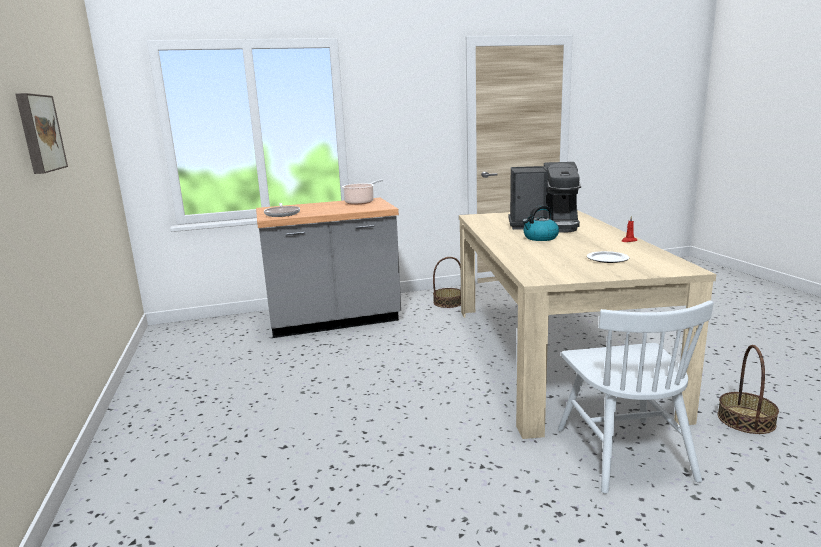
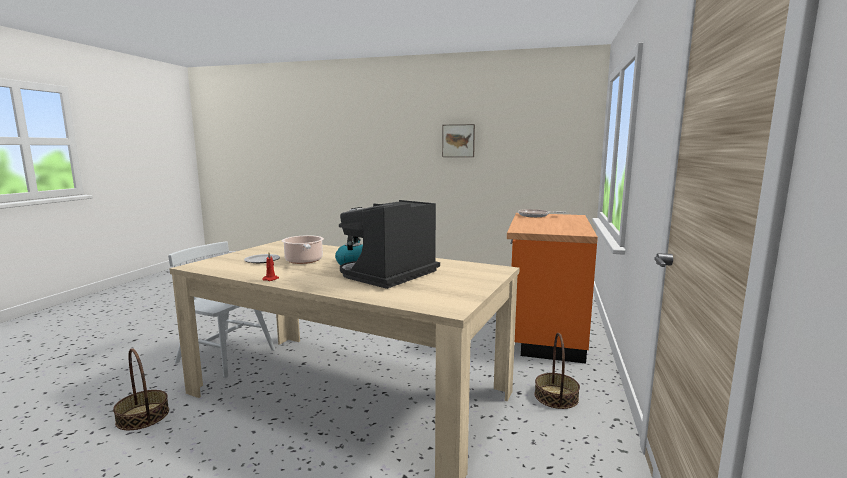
camera: 120 degrees right, 5 degrees down
(334, 321) = (544, 332): grey counter -> orange counter
(361, 202) = (565, 229): cooking pot -> cooking pot (304, 261)

